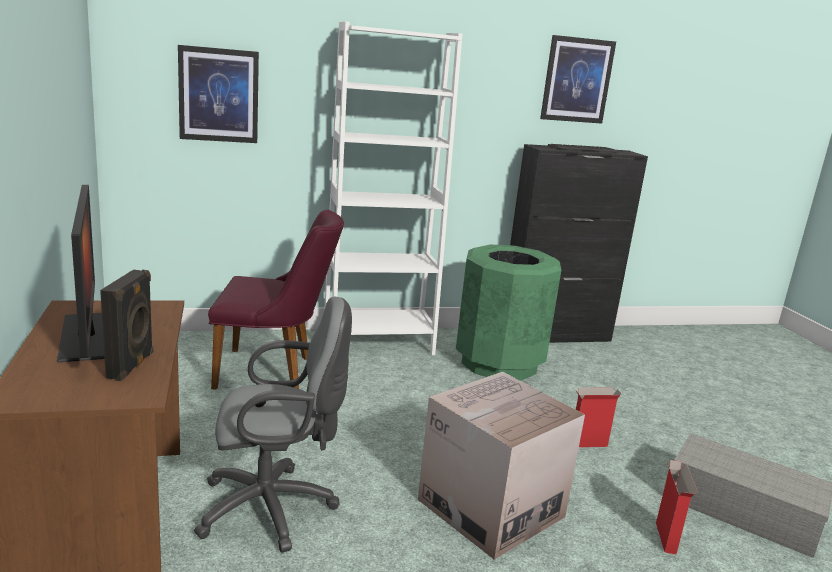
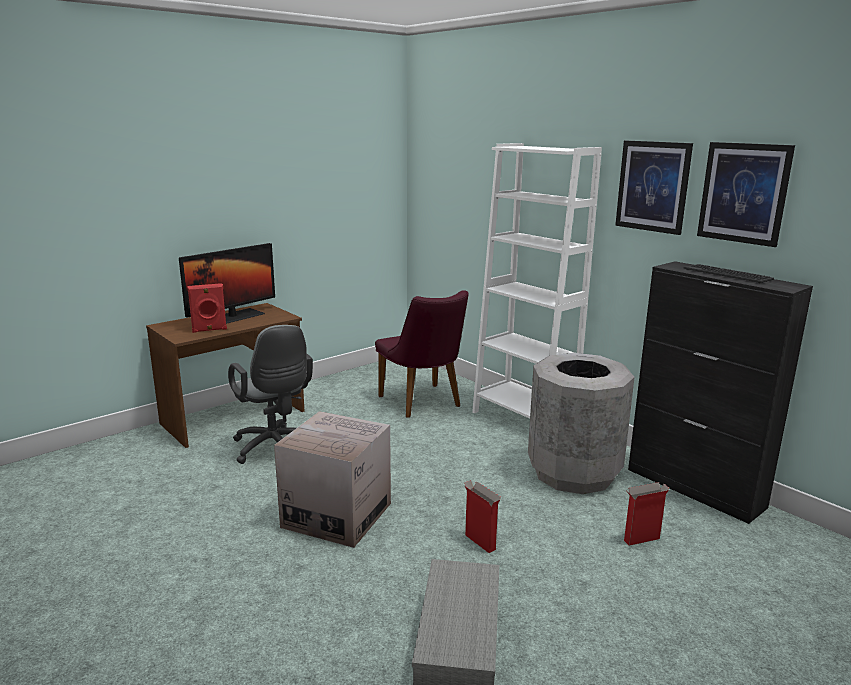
camera: 65 degrees right, 0 degrees up
(132, 366) = (209, 330): black speaker -> red speaker
(218, 95) = (458, 200): picture -> picture (653, 186)
(498, 363) = (574, 473): green trash can -> grey trash can
(666, 539) = (366, 602): cardboard box -> cardboard box (641, 539)

